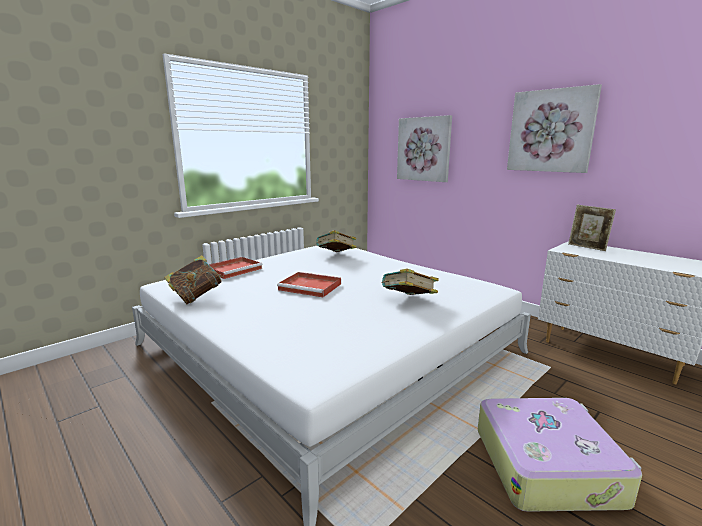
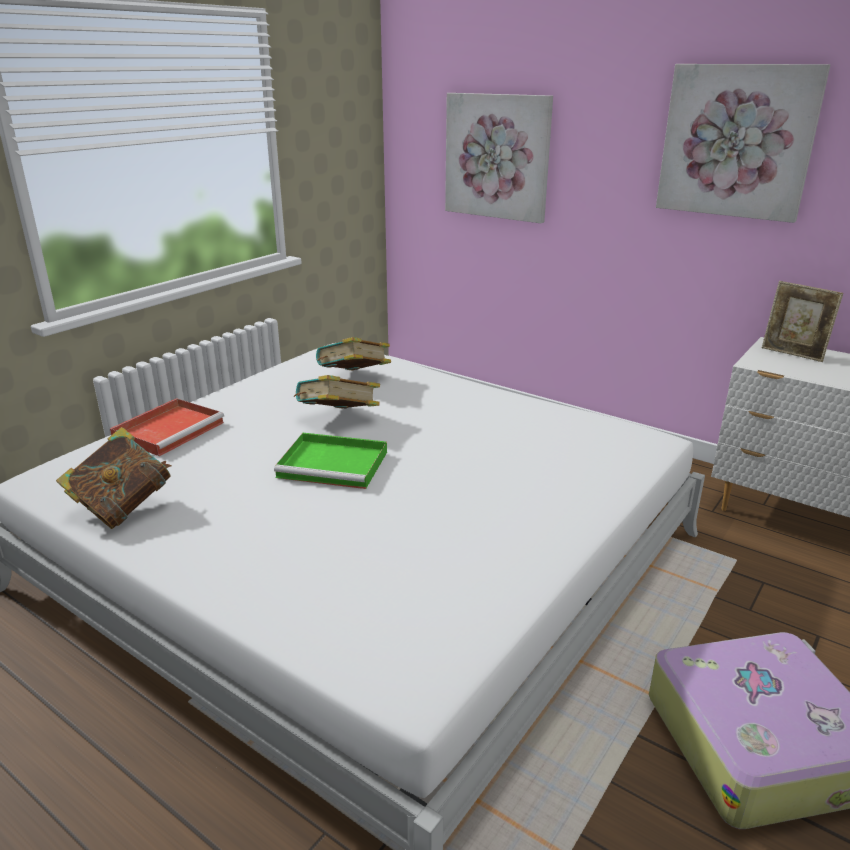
camera: 10 degrees left, 10 degrees up
(311, 287) = (335, 464): red tray -> green tray
(408, 301) = (516, 482): book -> book (338, 419)

